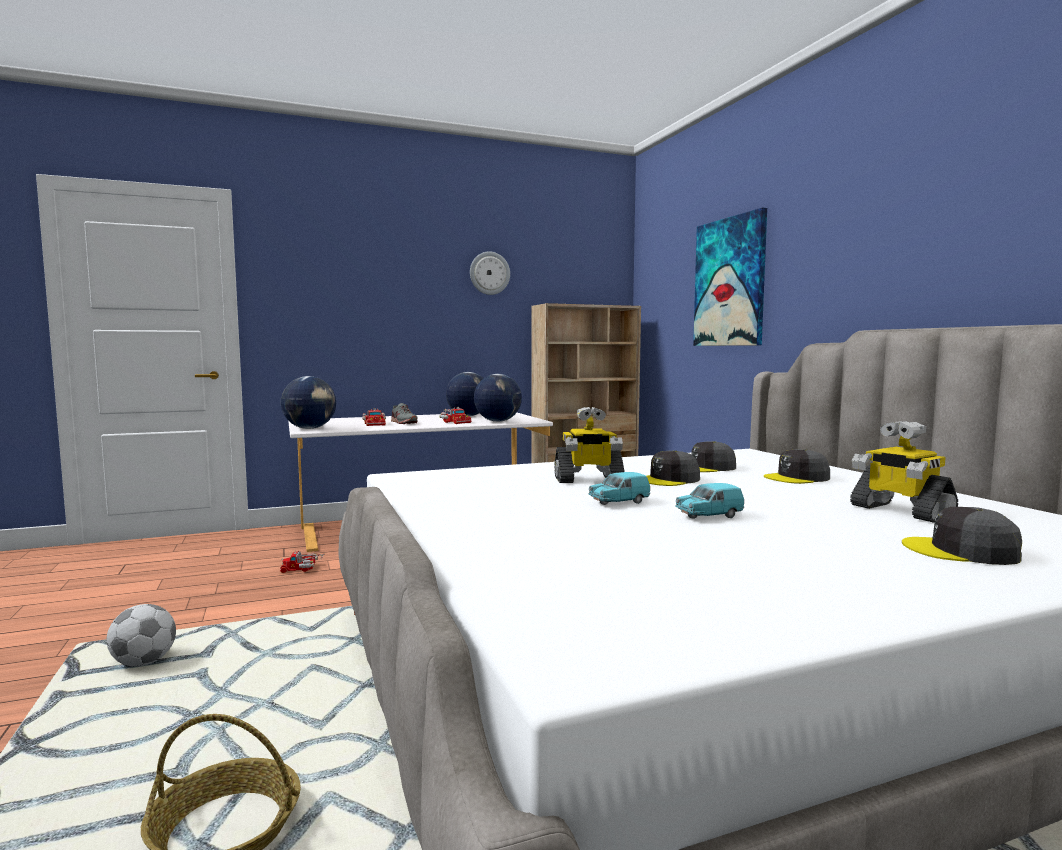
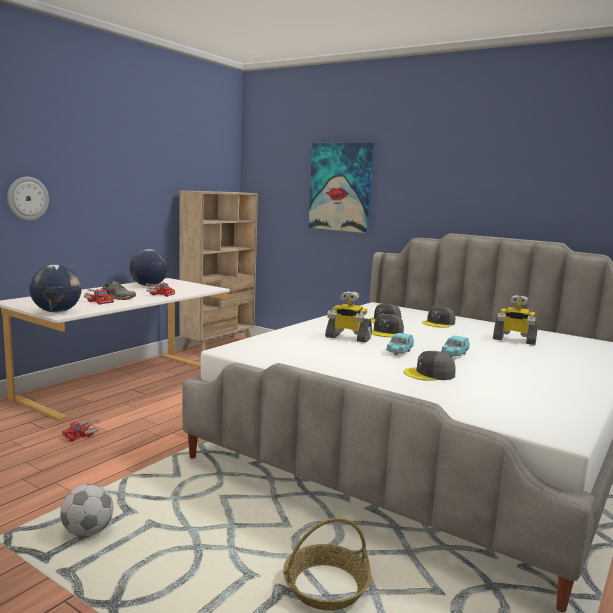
camera: 35 degrees left, 5 degrees up
(489, 273) = (149, 162): wall clock -> wall clock (27, 198)
(498, 421) = (190, 291): globe -> none
(588, 479) = (347, 338): toy robot -> toy robot turned 60 degrees clockwise
(961, 551) = (567, 358): grey cap -> grey cap (429, 374)

